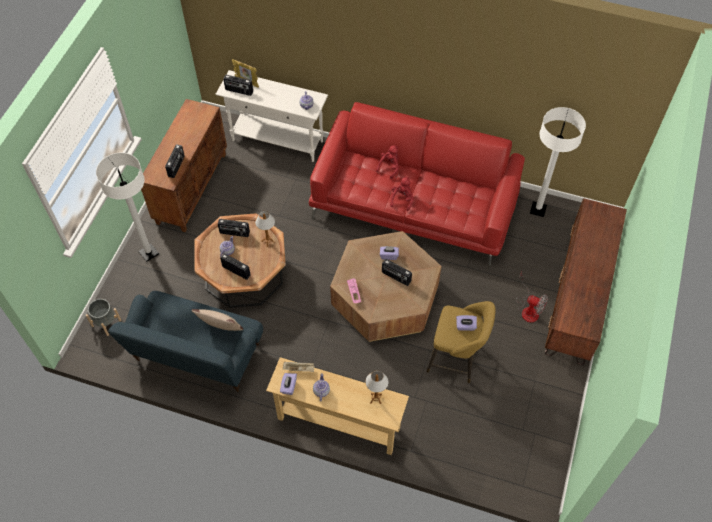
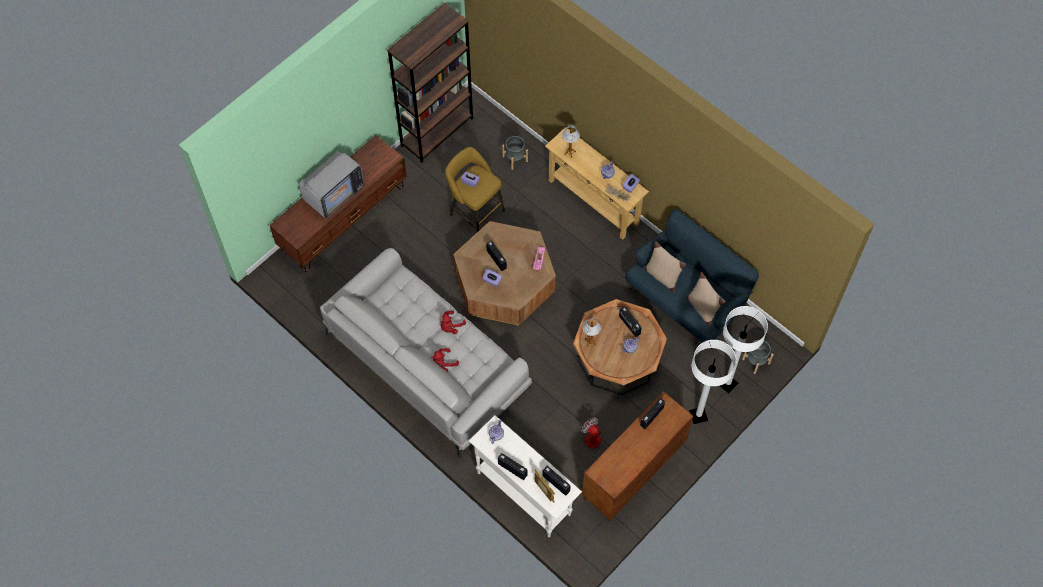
camera: 155 degrees left, 5 degrees up
(168, 313) = (702, 308): none -> beige pillow
(234, 233) = (616, 363): radio -> radio (512, 469)
(415, 203) = (426, 362): red sofa -> grey sofa
(450, 438) = (515, 158): none -> grey planter
(528, 309) = (391, 225): fan -> fan (591, 446)
(538, 210) = (319, 307): white floor lamp -> white floor lamp (727, 384)
(553, 433) = (437, 131): none -> brown bookcase
(592, 261) = (333, 194): none -> television

